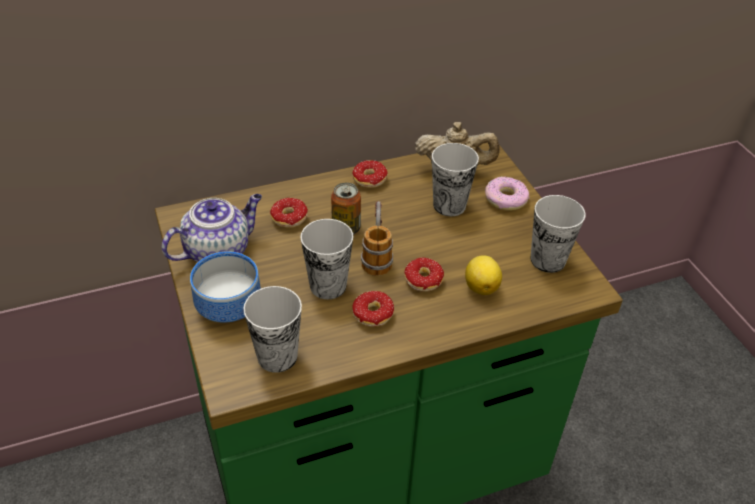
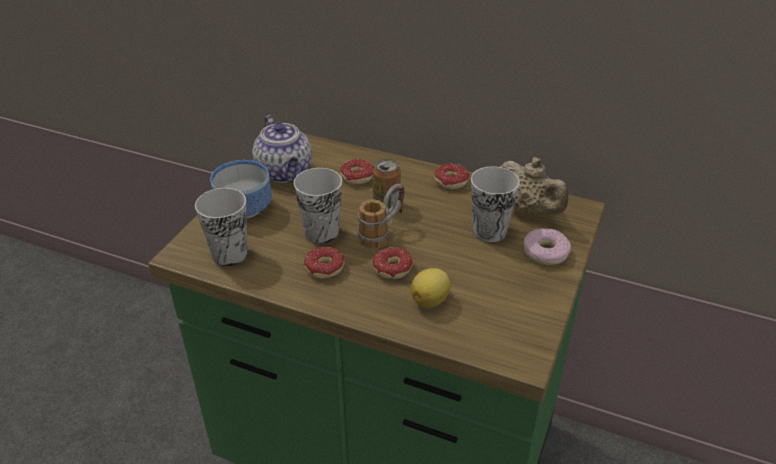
camera: 45 degrees right, 5 degrees down
(218, 251) = (285, 173): teapot -> teapot turned 60 degrees clockwise
(547, 260) = (517, 316): cup -> none

